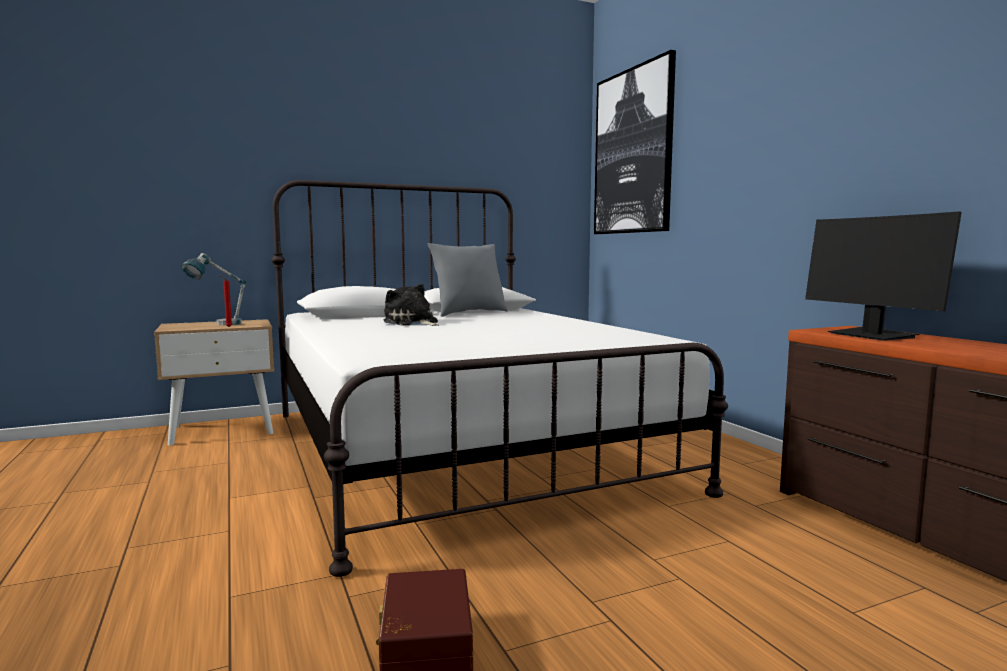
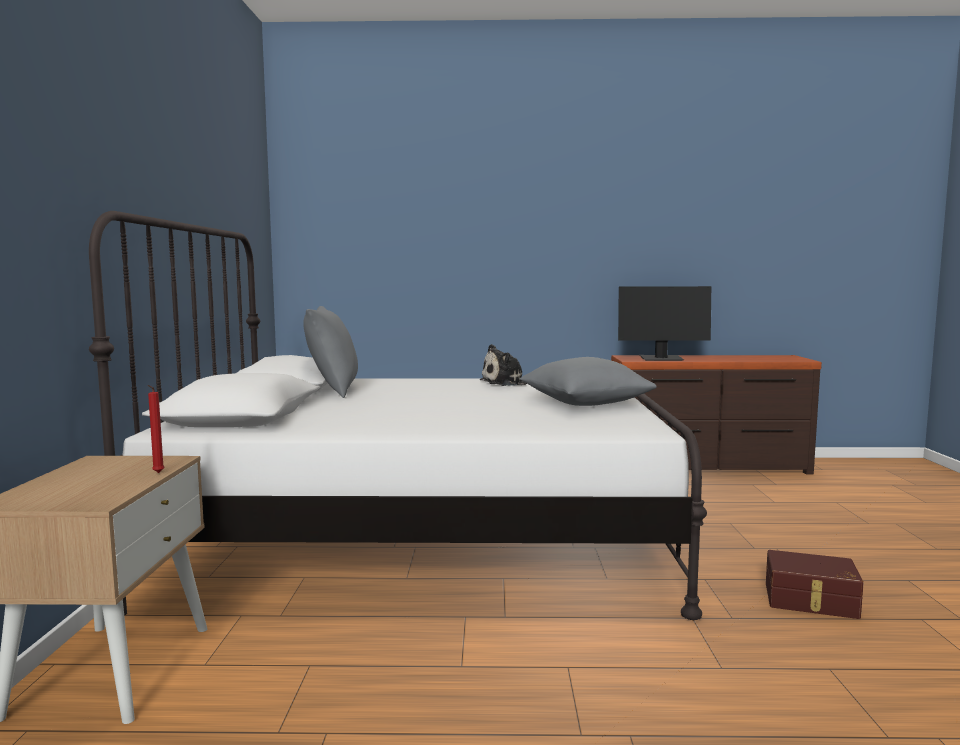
camera: 65 degrees left, 0 degrees up
(218, 324) = (99, 478): table lamp -> none
(412, 323) = (390, 407): plush toy -> plush toy (506, 383)
(492, 345) = (585, 404): none -> grey pillow
(633, 152) = (353, 204): picture -> none

